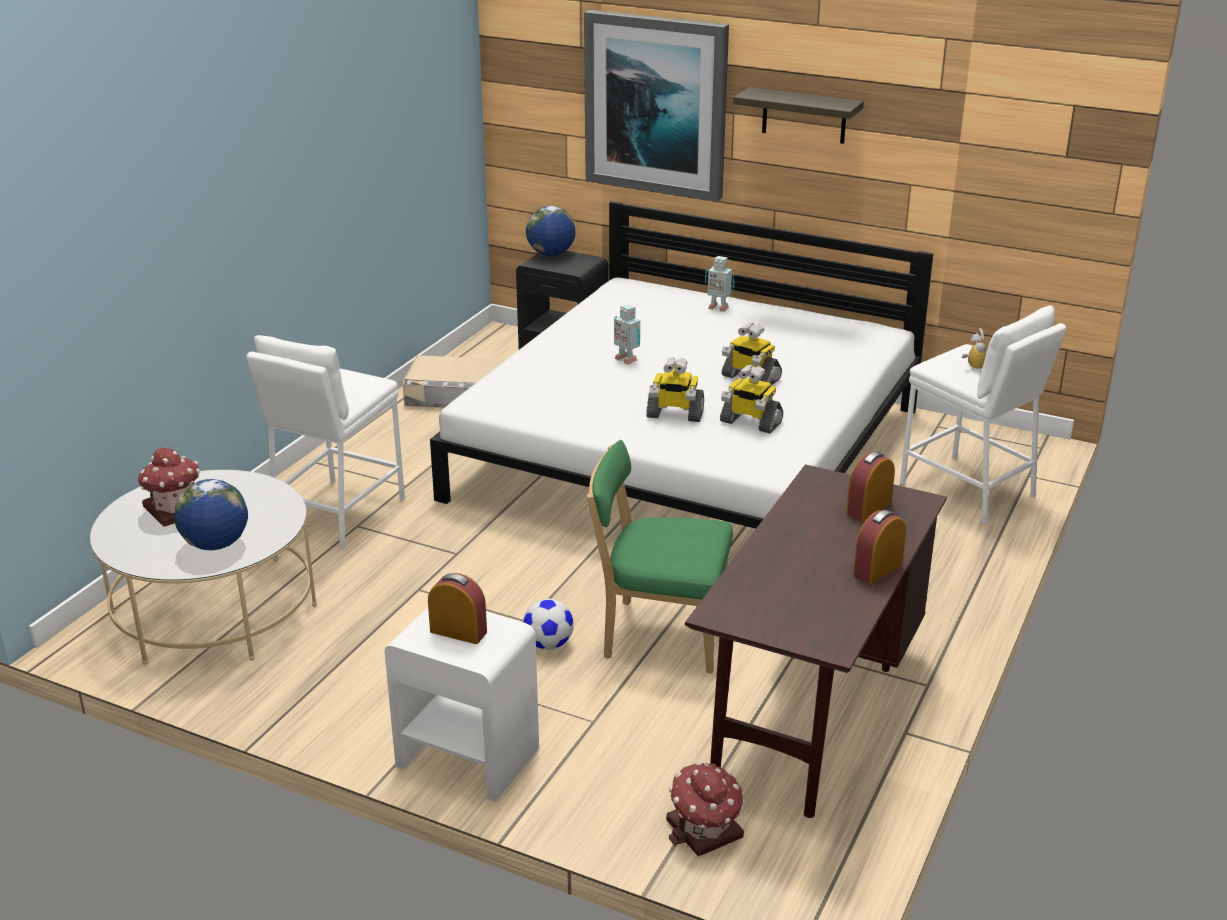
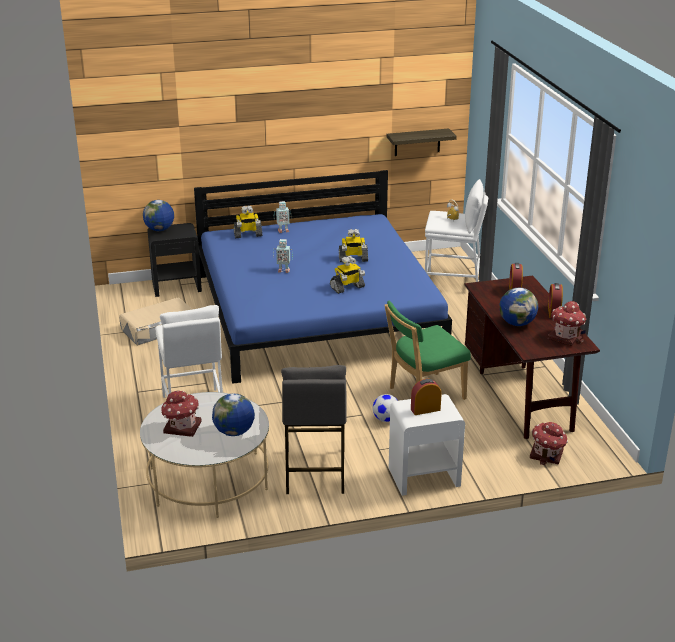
camera: 40 degrees left, 0 degrees up
(344, 668) = (314, 471): none -> grey stool
(656, 104) = (217, 124): picture -> none
(689, 453) = (317, 313): white bed -> blue bed
(750, 422) = (384, 279): toy robot -> toy robot (247, 235)
(779, 560) = (517, 323): none -> globe
(804, 115) = (307, 112): shelf -> shelf (417, 142)
(826, 618) = (566, 336): none -> toy house

